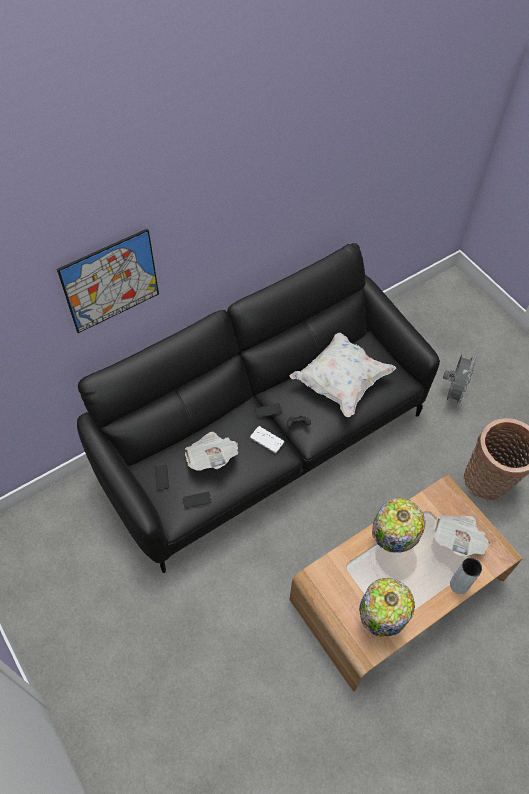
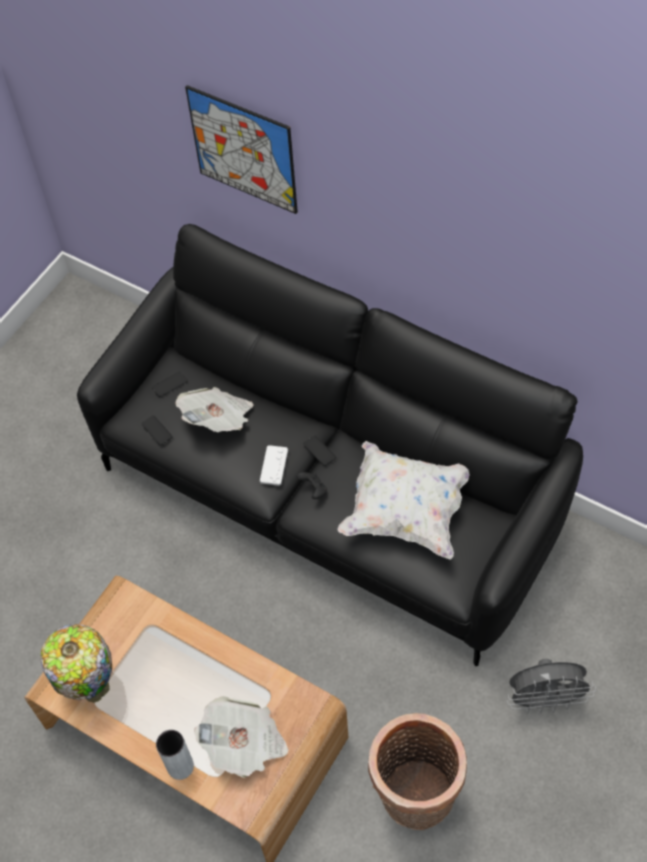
camera: 70 degrees right, 0 degrees up
(390, 544) = (201, 663): table lamp -> none

